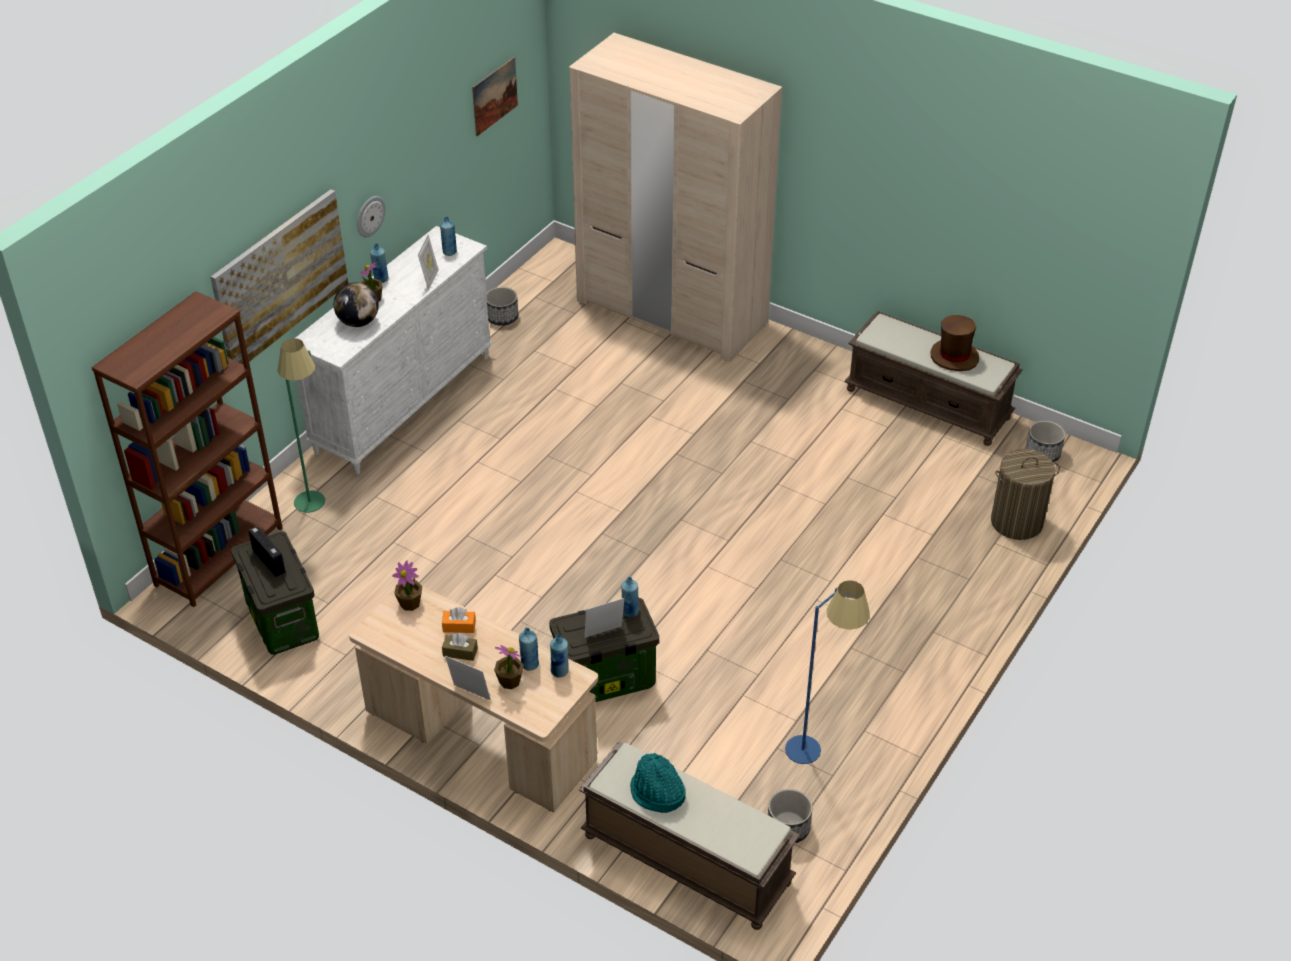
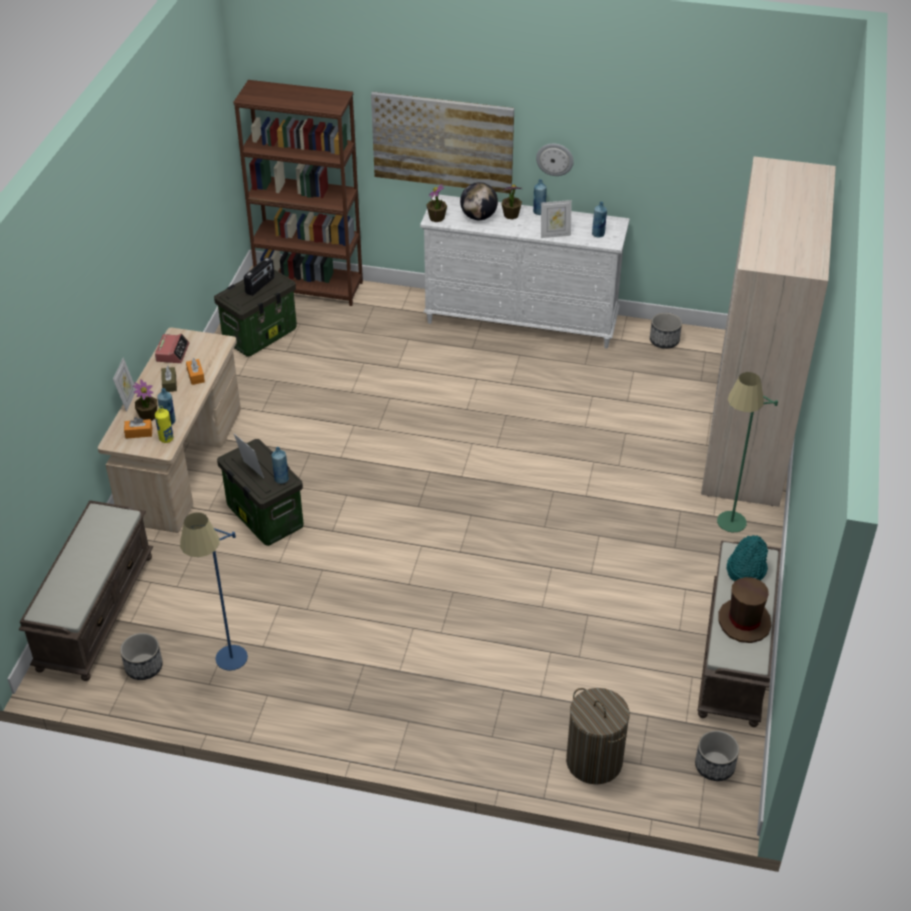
camera: 70 degrees right, 0 degrees up
(317, 509) = (380, 315): green floor lamp -> green floor lamp (727, 530)
(401, 640) = (172, 352): none -> alarm clock
(410, 603) = (211, 346): potted plant -> potted plant (436, 218)
(494, 96) = (745, 158): picture -> none
(536, 694) = (139, 433): none -> orange tissue box
(560, 671) = (166, 439): blue bottle -> yellow bottle
(657, 793) = (92, 541): turquoise hat -> turquoise hat (745, 569)

